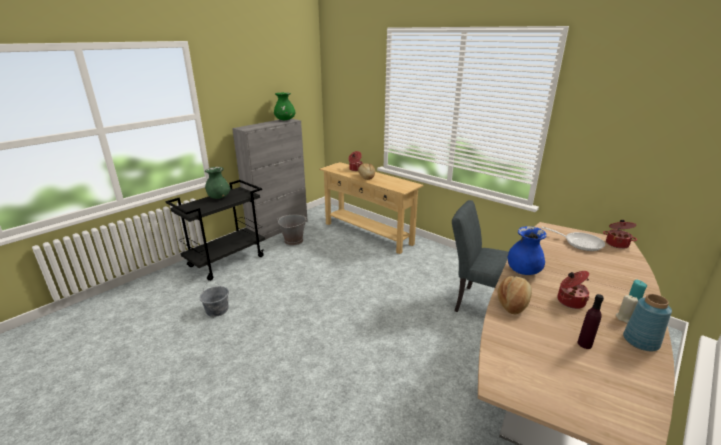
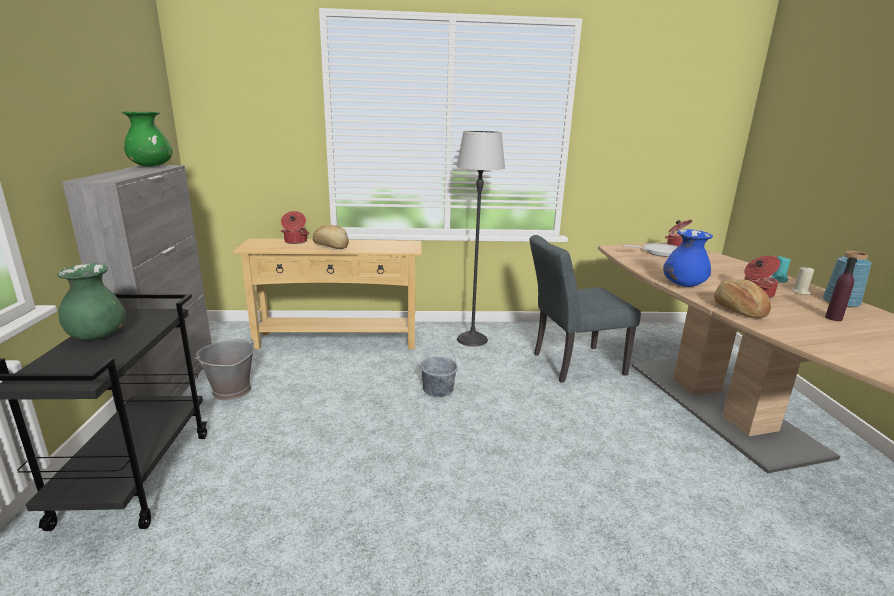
camera: 45 degrees left, 5 degrees down
(217, 310) = (247, 566): grey bucket -> grey bucket (437, 389)
(442, 262) = (472, 339): none -> floor lamp

